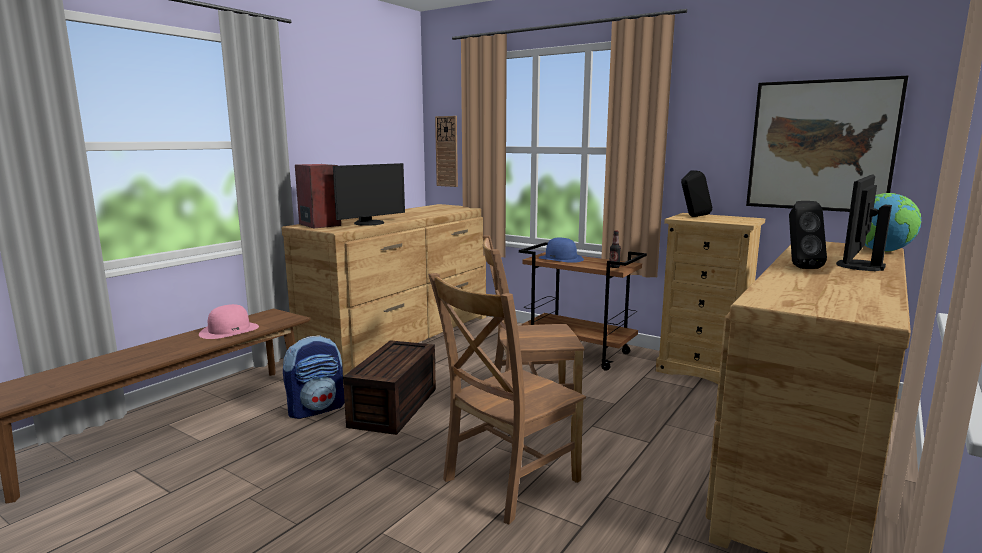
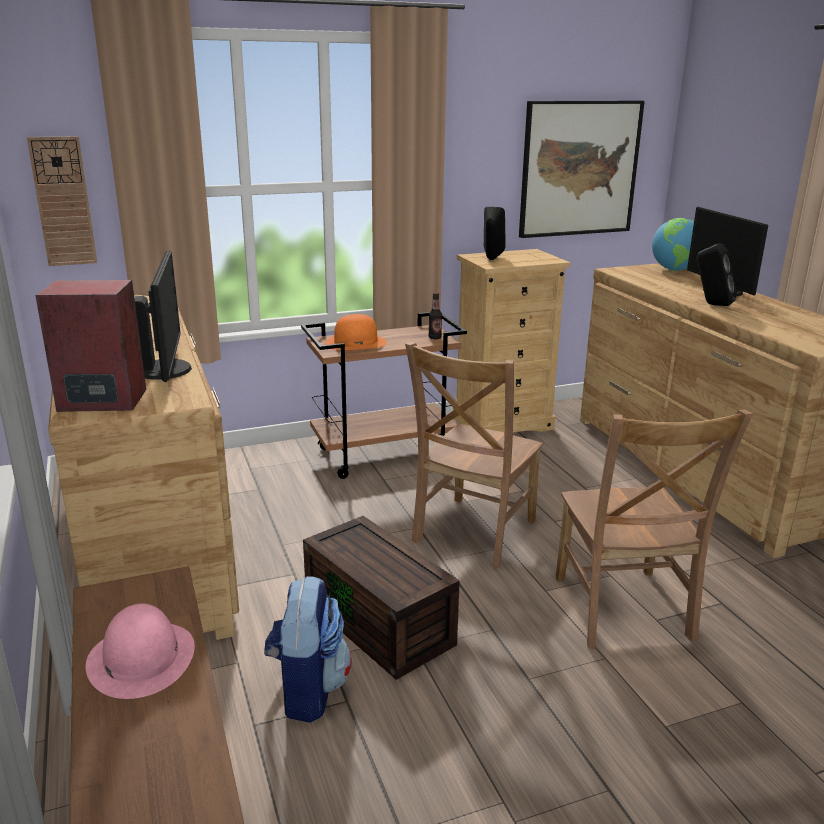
camera: 55 degrees left, 10 degrees up
(561, 258) = (356, 343): blue hat -> orange hat

